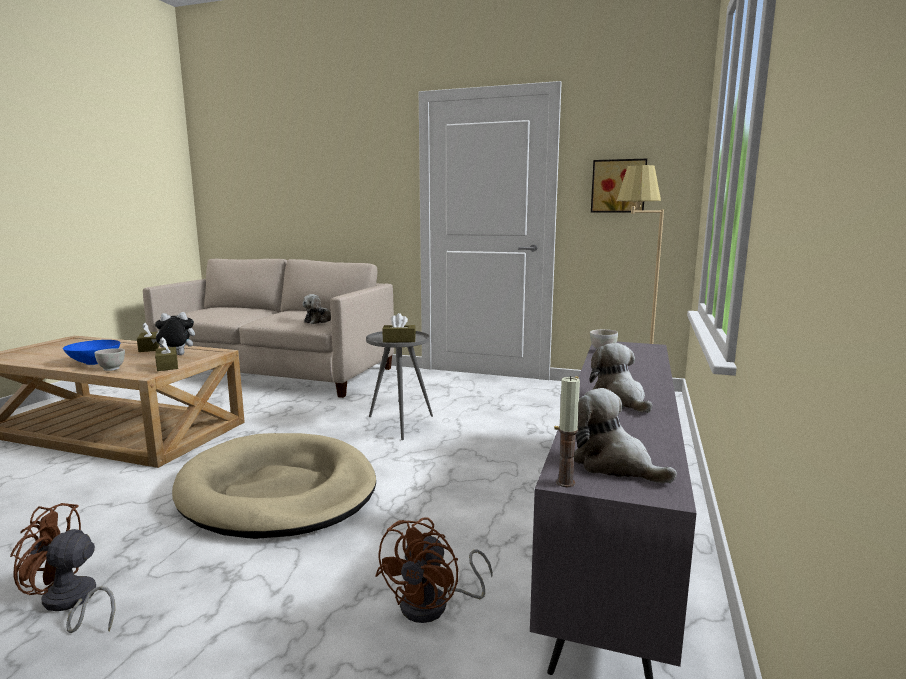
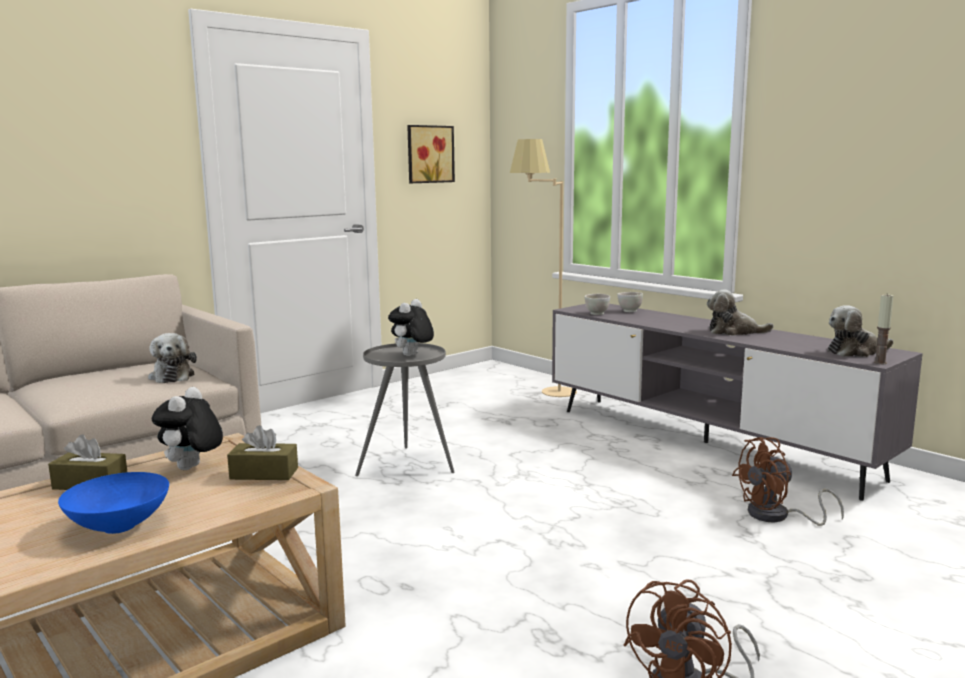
camera: 60 degrees left, 0 degrees up
(112, 369) = (214, 509): white bowl -> white bowl (629, 311)
(278, 491) = (518, 551): beige dog bed -> none
(399, 340) = (412, 355): brown tissue box -> plush toy
(434, 605) = (777, 516): brown fan -> brown fan turned 105 degrees clockwise

